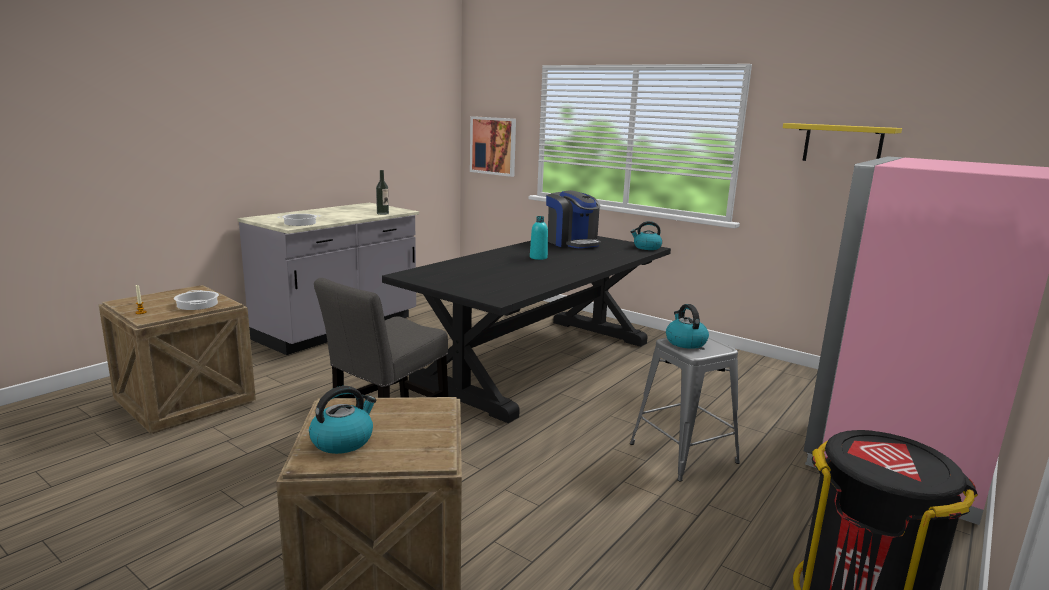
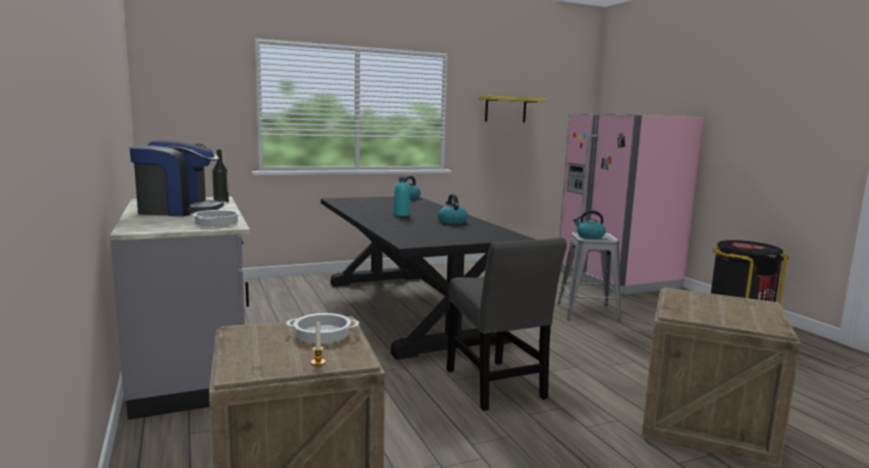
camera: 60 degrees left, 5 degrees down
(343, 440) = (740, 318): kettle -> kettle (452, 222)
(493, 146) = (190, 122): picture -> none
(572, 243) = (365, 204): coffee machine -> coffee machine (178, 210)

